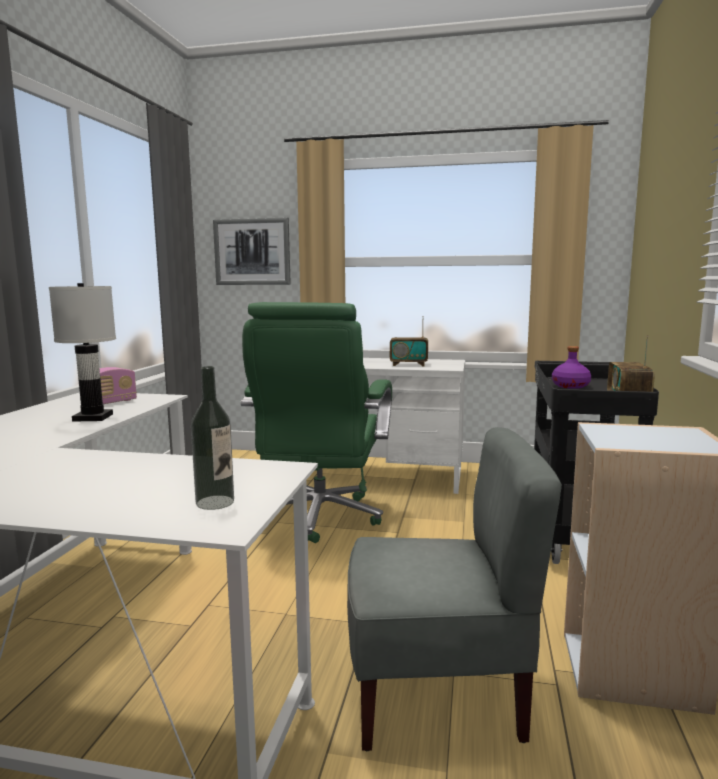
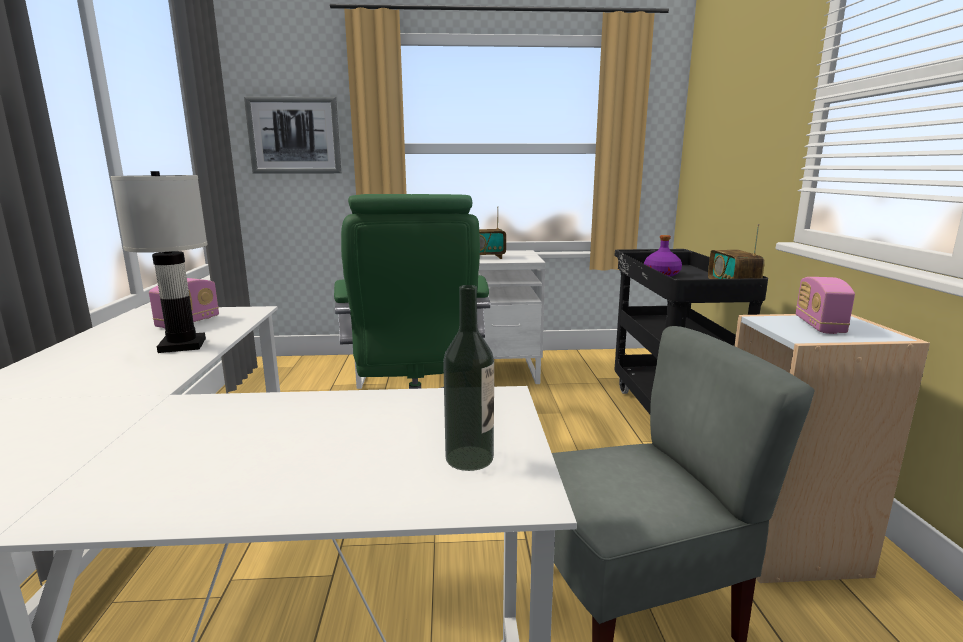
camera: 15 degrees left, 5 degrees up
(647, 435) = (819, 326): none -> radio

